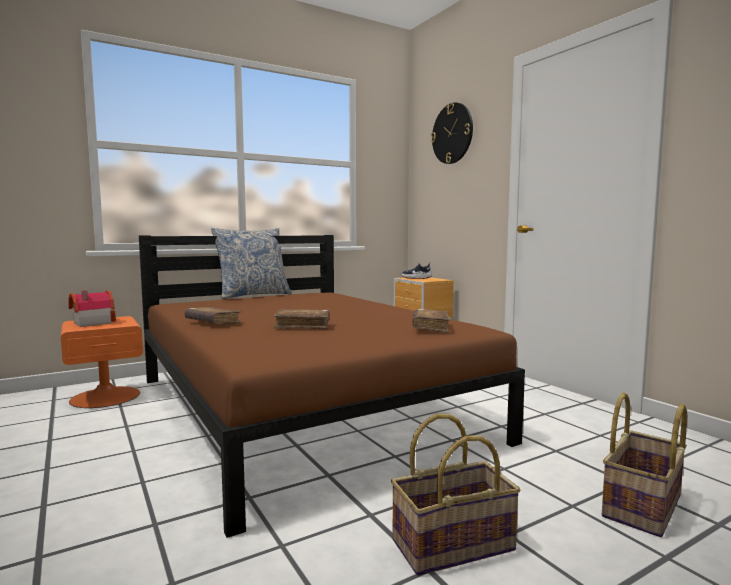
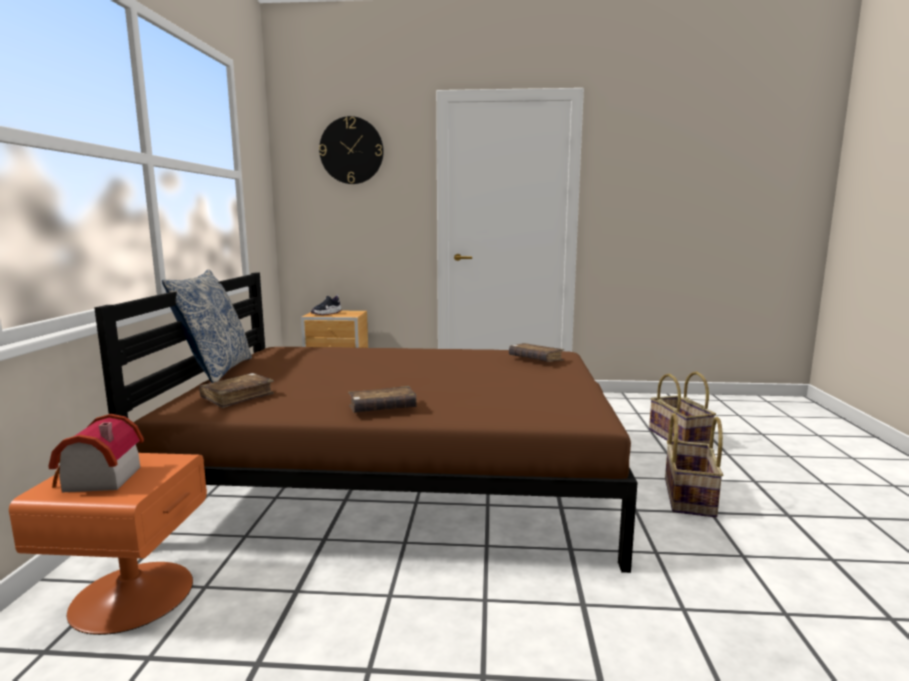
camera: 55 degrees left, 5 degrees up
(302, 326) = (463, 385): brown book -> brown book (238, 397)

